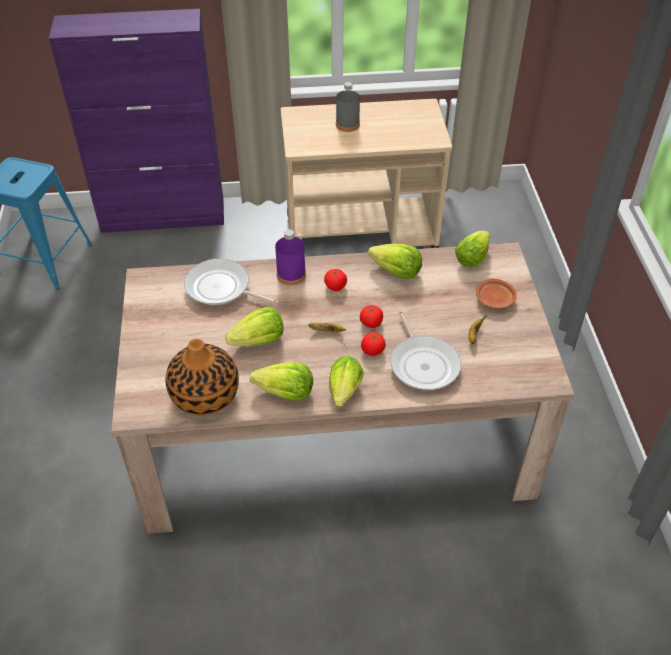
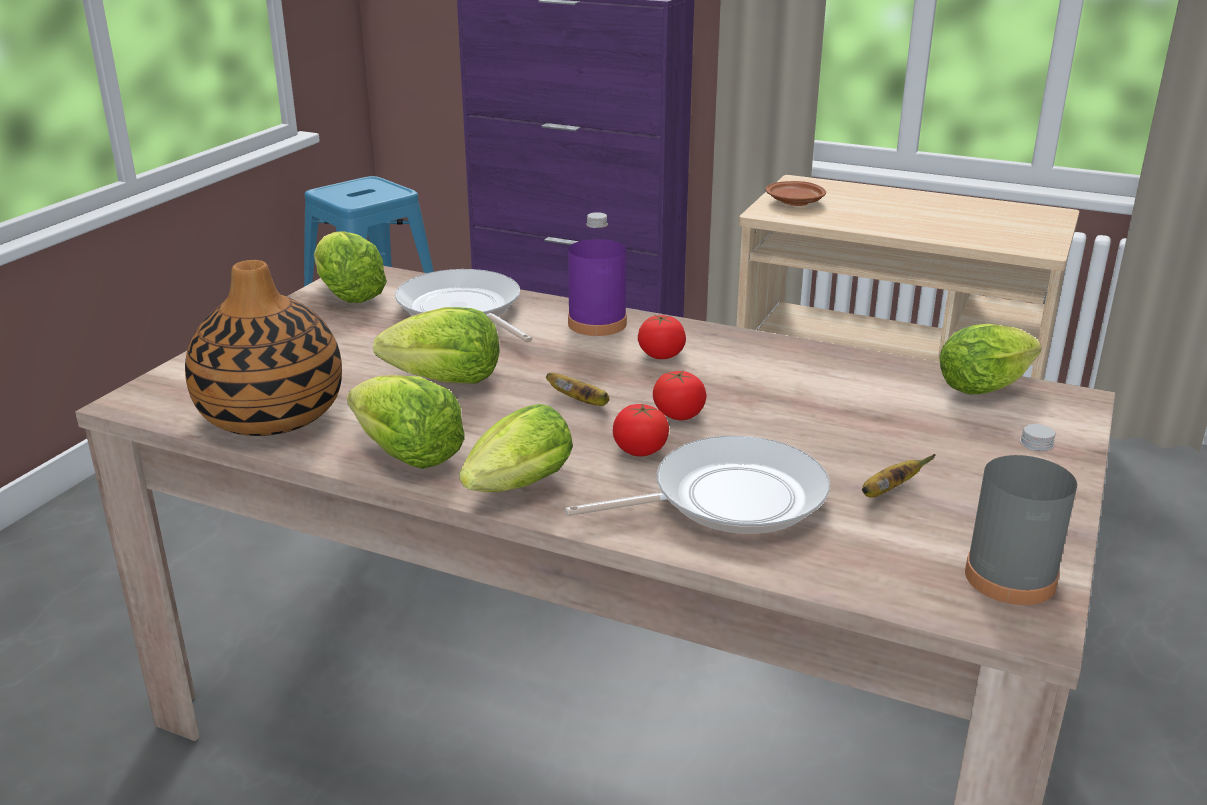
camera: 30 degrees right, 20 degrees down
(347, 125) = (881, 206): grey bottle -> grey bottle (1010, 578)
(396, 272) = (800, 366): lettuce -> lettuce (348, 294)
(423, 363) = (728, 498): frying pan -> frying pan turned 120 degrees counterclockwise
(495, 299) = (987, 454): brown plate -> brown plate (794, 202)

